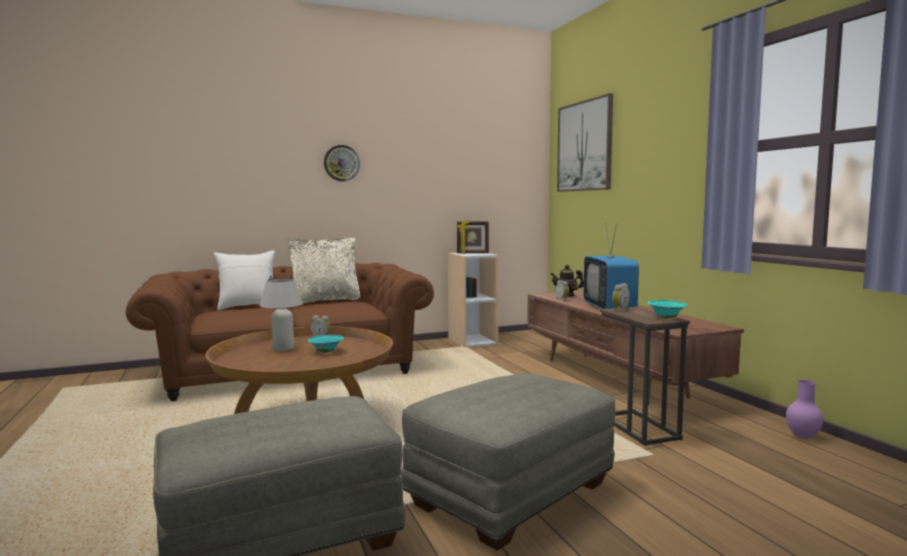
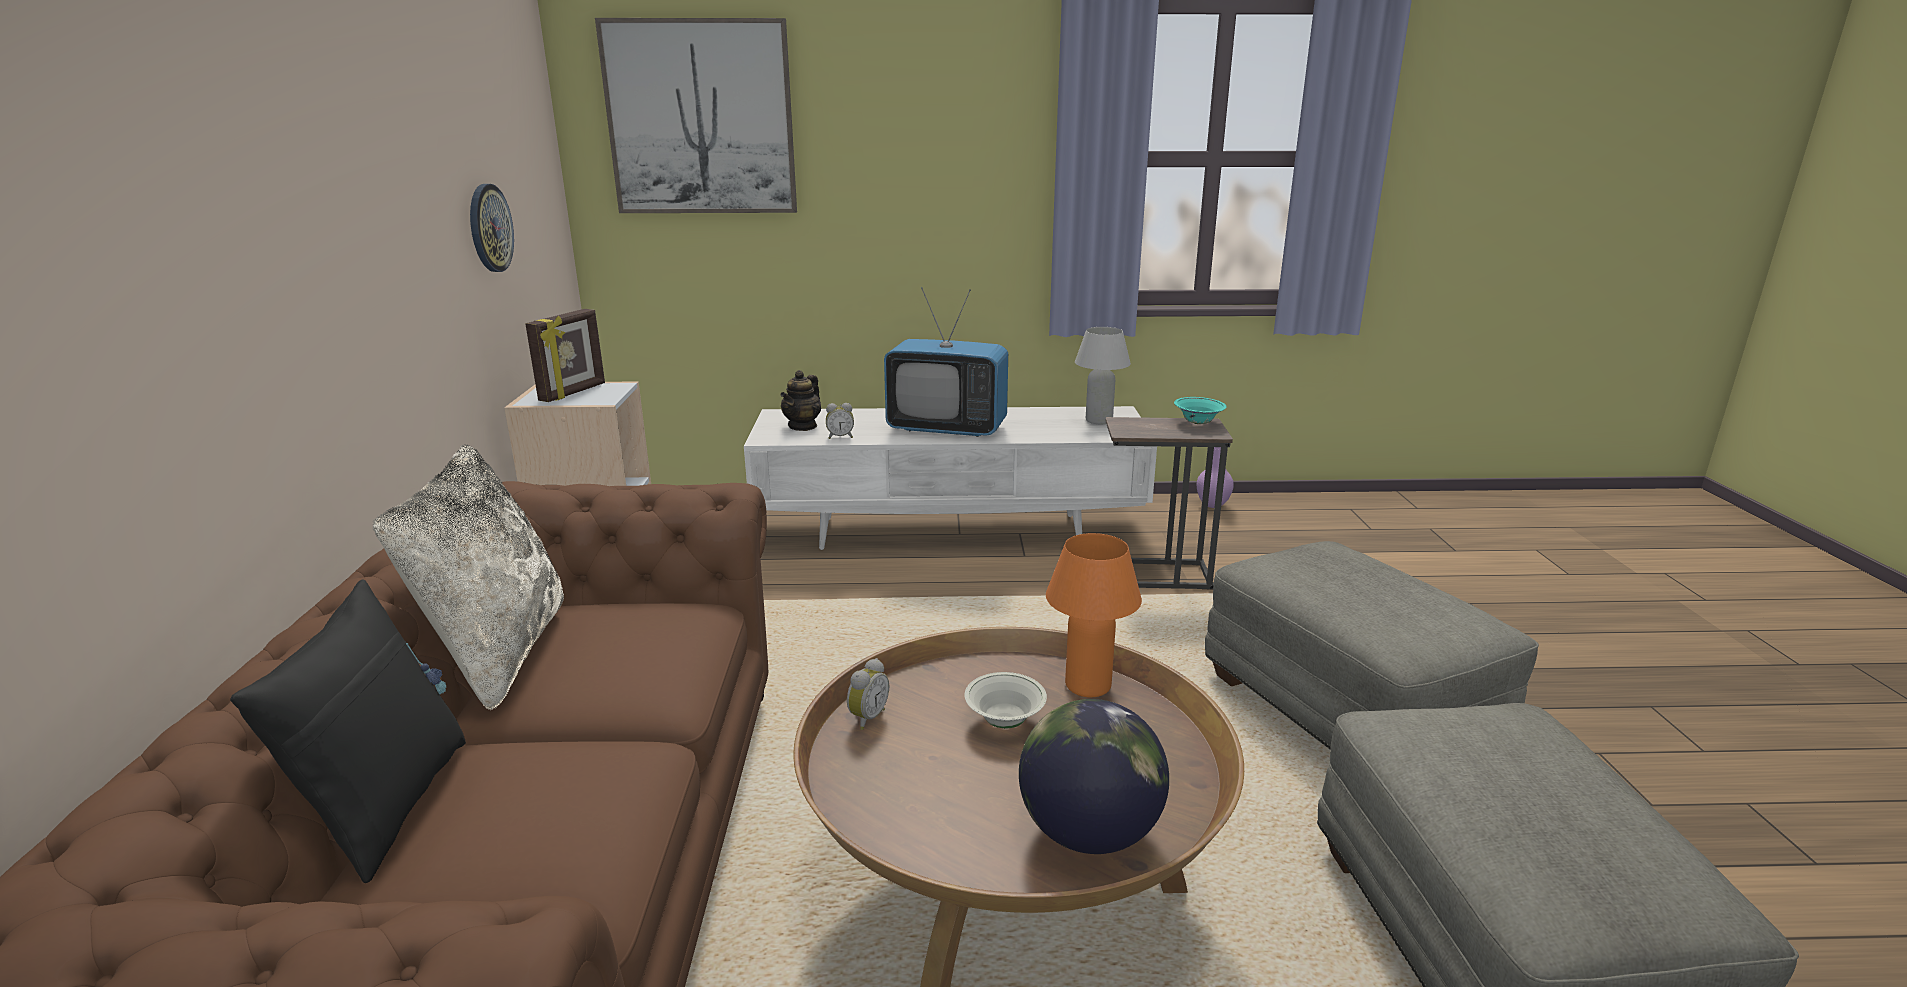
camera: 70 degrees left, 15 degrees up
(248, 307) = (388, 808): white pillow -> black pillow
(253, 366) = (1089, 833): none -> globe
(283, 348) = (935, 780): white table lamp -> white table lamp (1099, 420)
(326, 352) = (1004, 721): turquoise bowl -> white bowl
(341, 163) = (275, 205): wall clock -> wall clock (489, 228)
(361, 359) = (1088, 686): none -> orange table lamp
(616, 377) = (950, 529): brown tv stand -> white tv stand
(619, 310) = (1128, 430): alarm clock -> none

